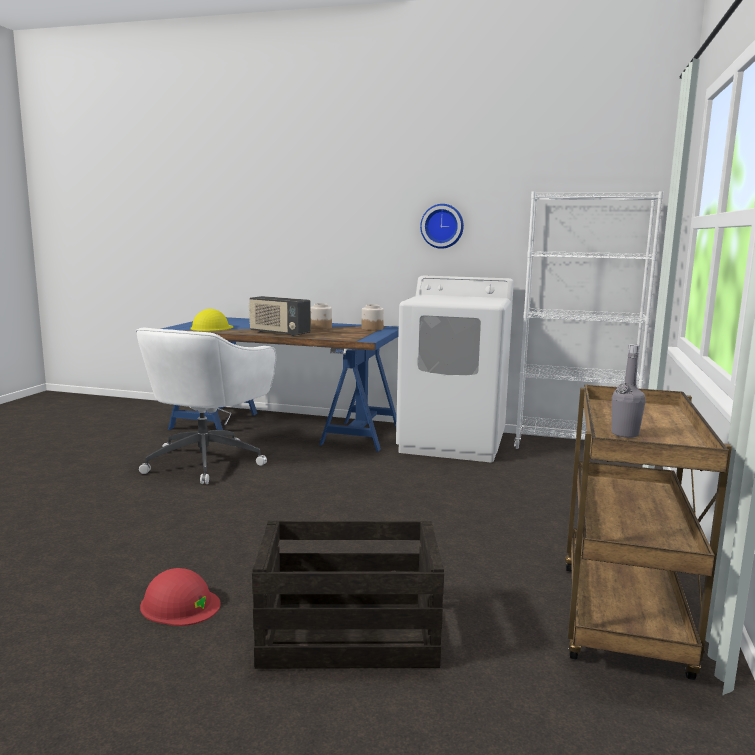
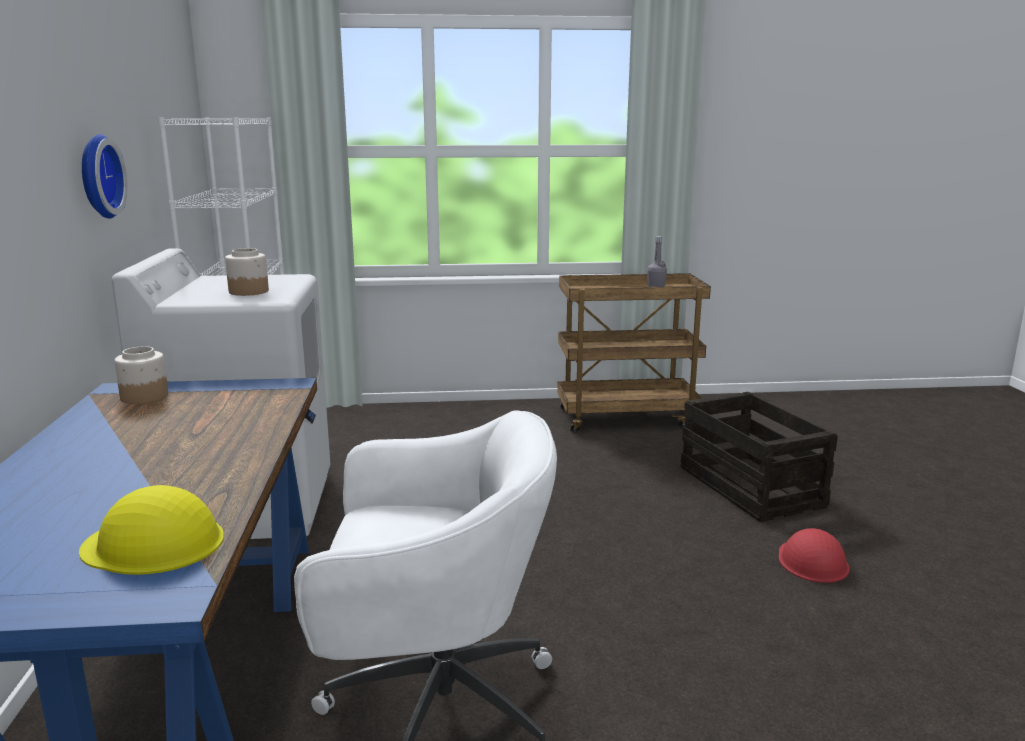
camera: 110 degrees left, 5 degrees up
(279, 333) = (234, 451): radio -> none
(321, 327) = (132, 433): jar -> jar (249, 291)

